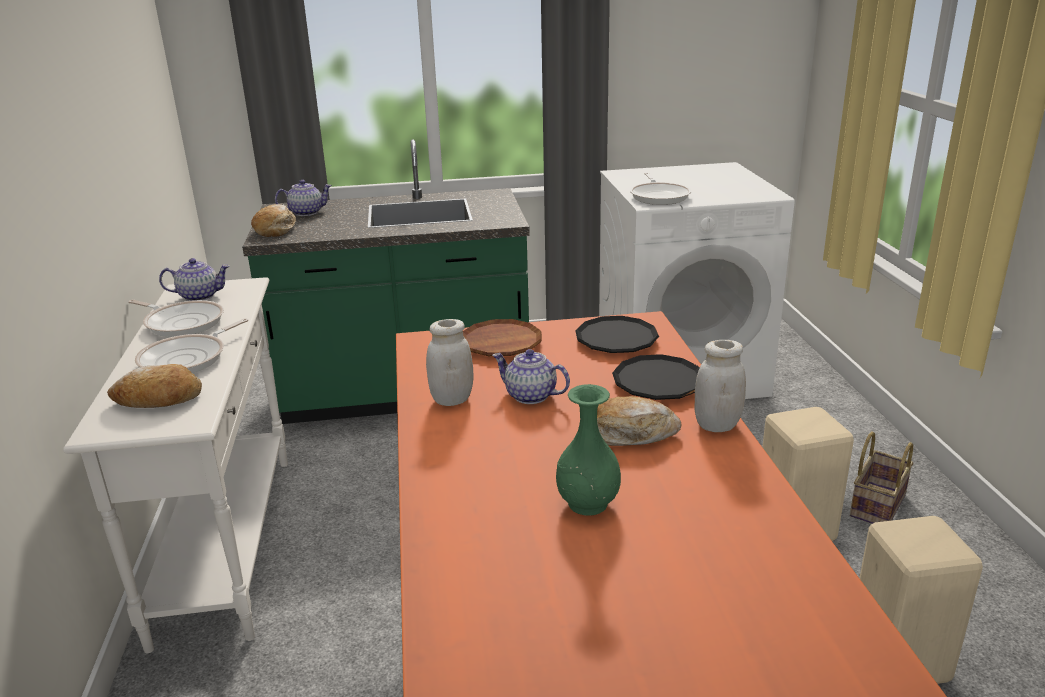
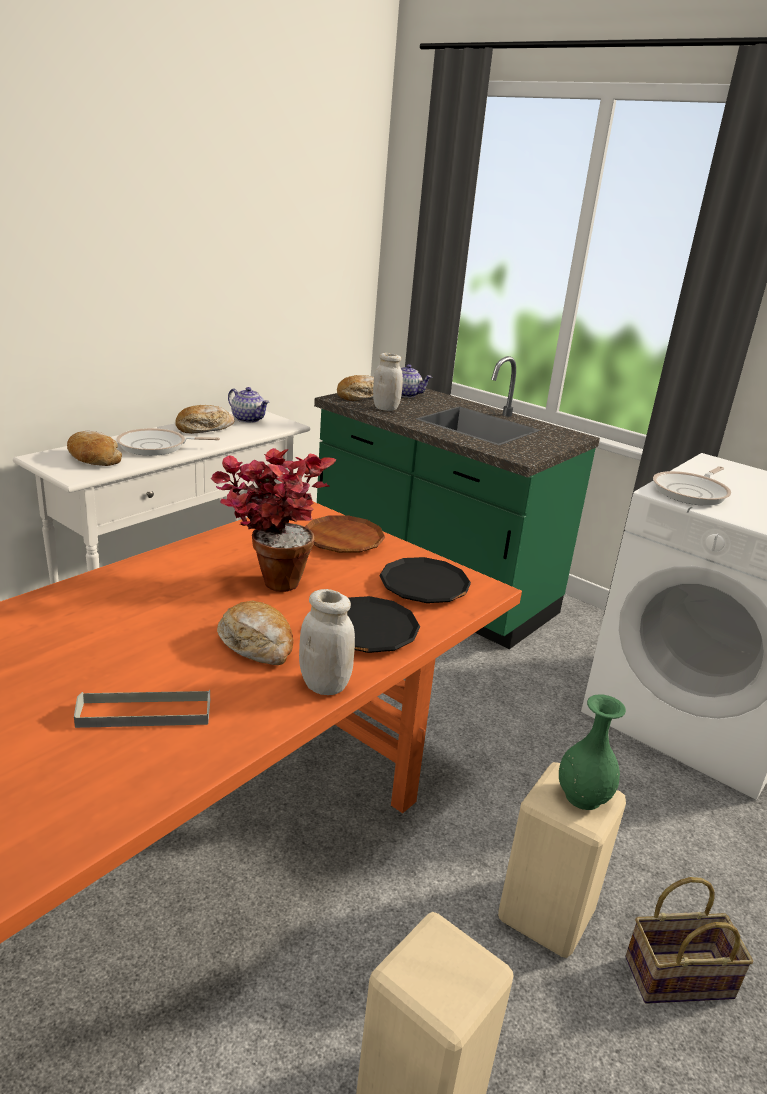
camera: 45 degrees right, 0 degrees up
(182, 322) = (204, 428): frying pan -> bread
(452, 399) = (225, 551): white jar -> white jar (385, 408)
(530, 396) = (269, 579): teapot -> potted plant
(587, 503) = (119, 658): green vase -> green vase (583, 796)
(687, 513) = (145, 713): none -> grey tray

